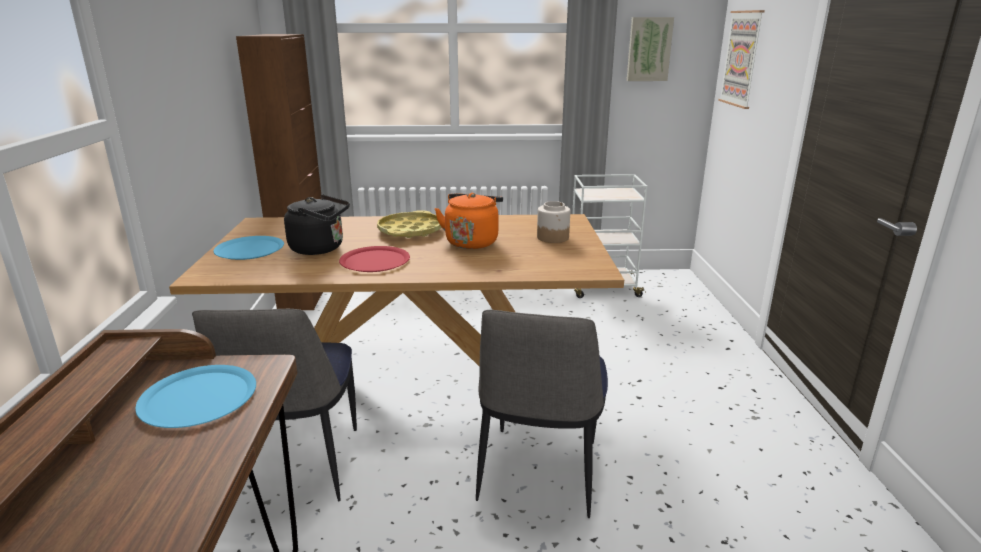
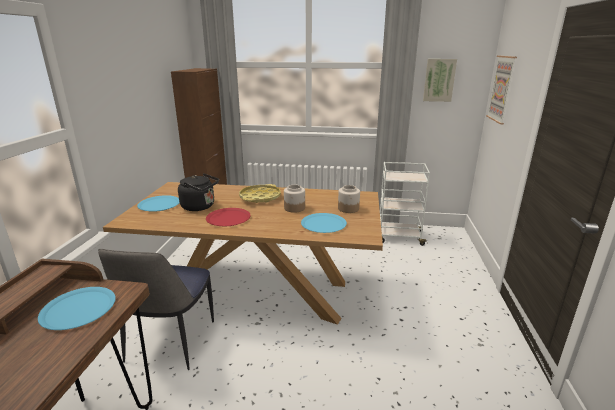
camera: 10 degrees right, 0 degrees up
(472, 241) = (295, 208): orange kettle -> jar
(526, 259) = (323, 224): none -> blue plate
(538, 473) = (317, 367): chair -> none

